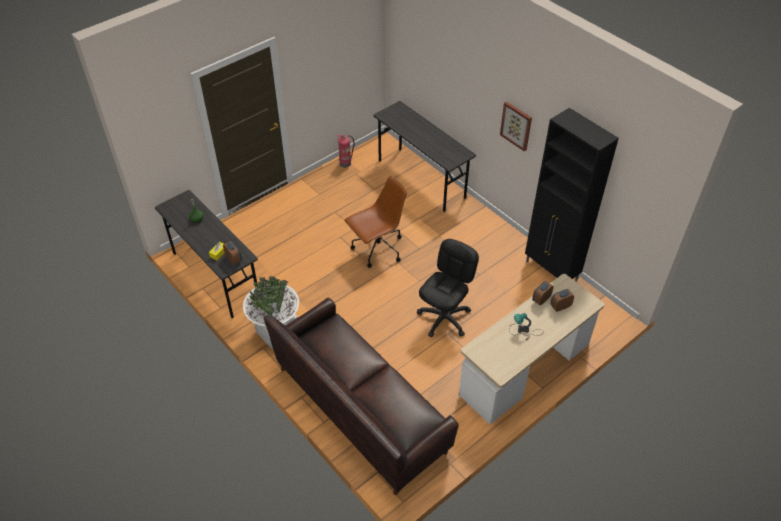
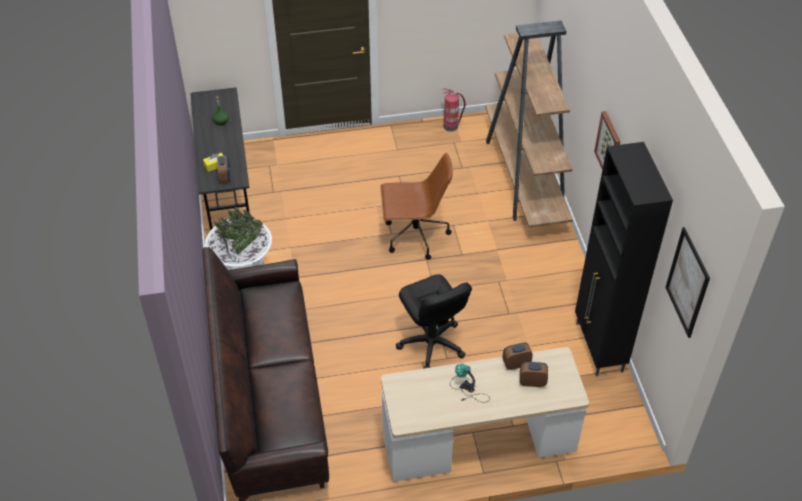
camera: 30 degrees right, 0 degrees up
(421, 179) = (525, 178): grey desk -> brown bookcase
(444, 318) = (431, 344): black office chair -> black office chair turned 90 degrees clockwise
(646, 191) = (687, 283): none -> picture

